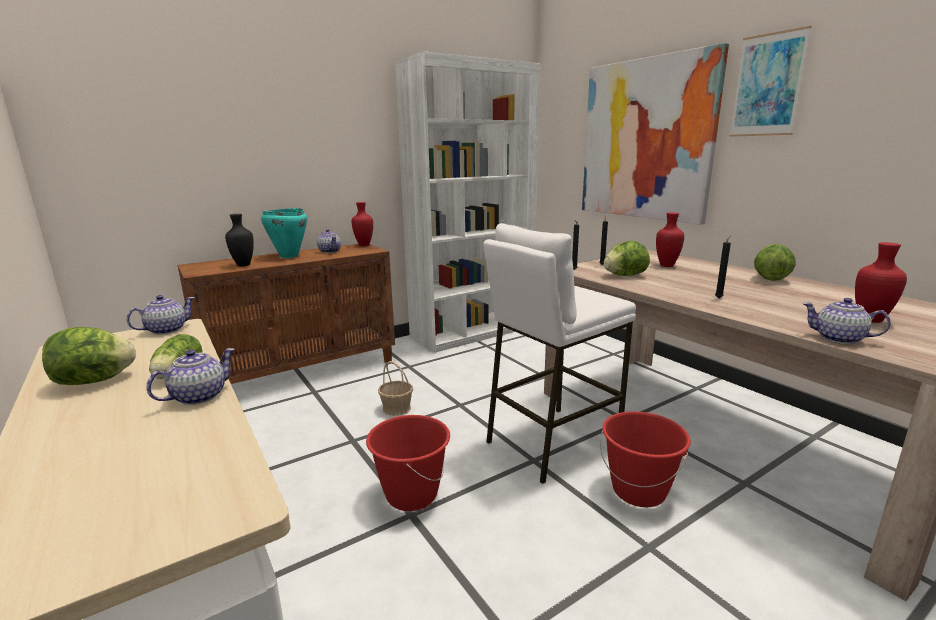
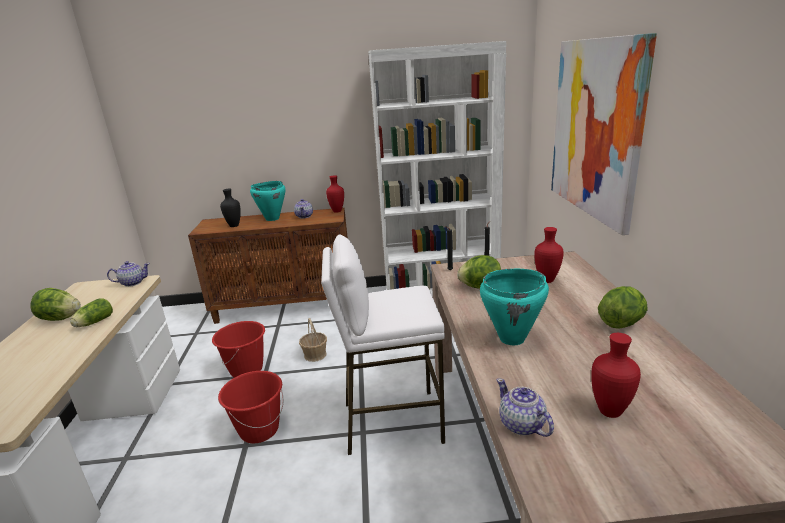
camera: 30 degrees right, 5 degrees up
(198, 396) = (80, 344): teapot -> none
(639, 491) = (412, 490): red bucket -> red bucket (247, 369)
(719, 298) = (512, 339): black candle -> turquoise cooking pot
(767, 85) = (682, 90): picture -> none

